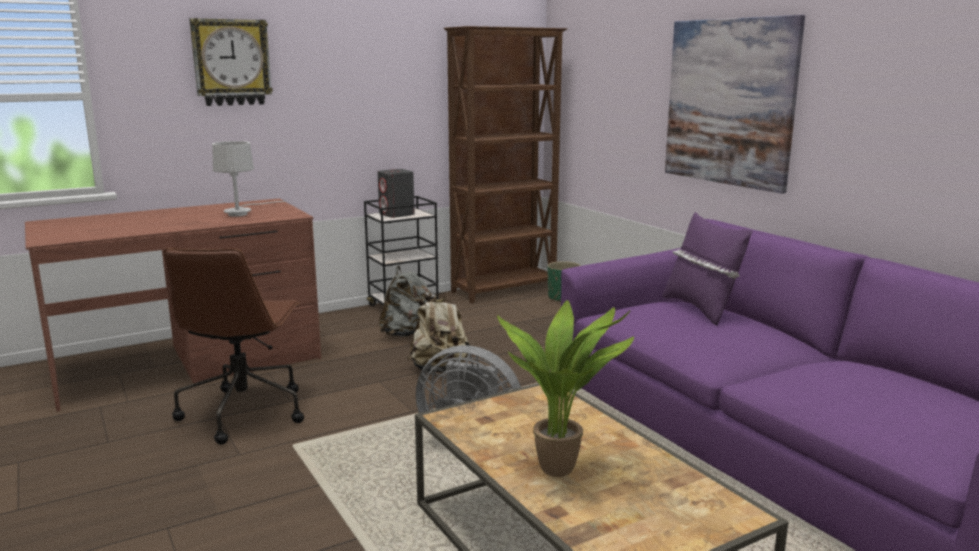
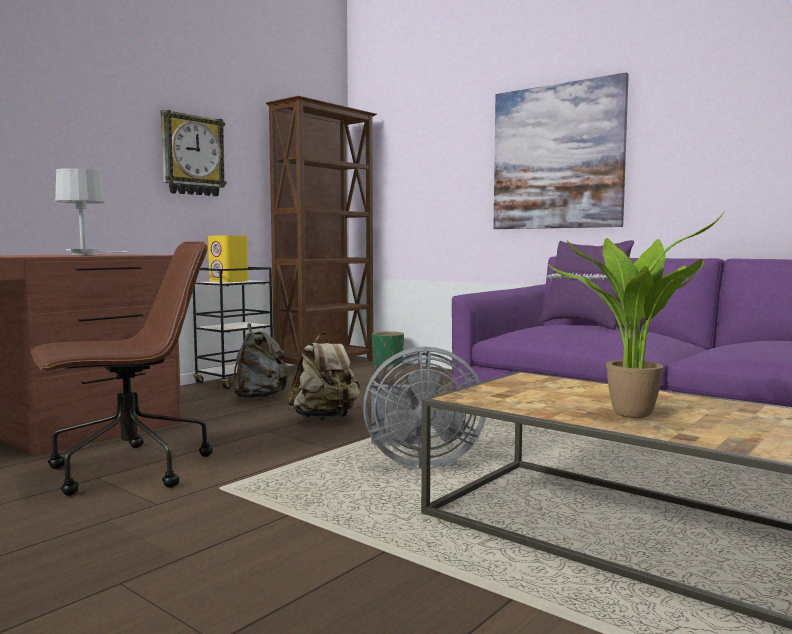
camera: 20 degrees left, 10 degrees down
(231, 62) = (56, 102): wall clock -> wall clock (192, 155)
(244, 412) = (127, 470): brown office chair -> brown office chair turned 105 degrees counterclockwise
(397, 214) = (229, 281): grey speaker -> yellow speaker

